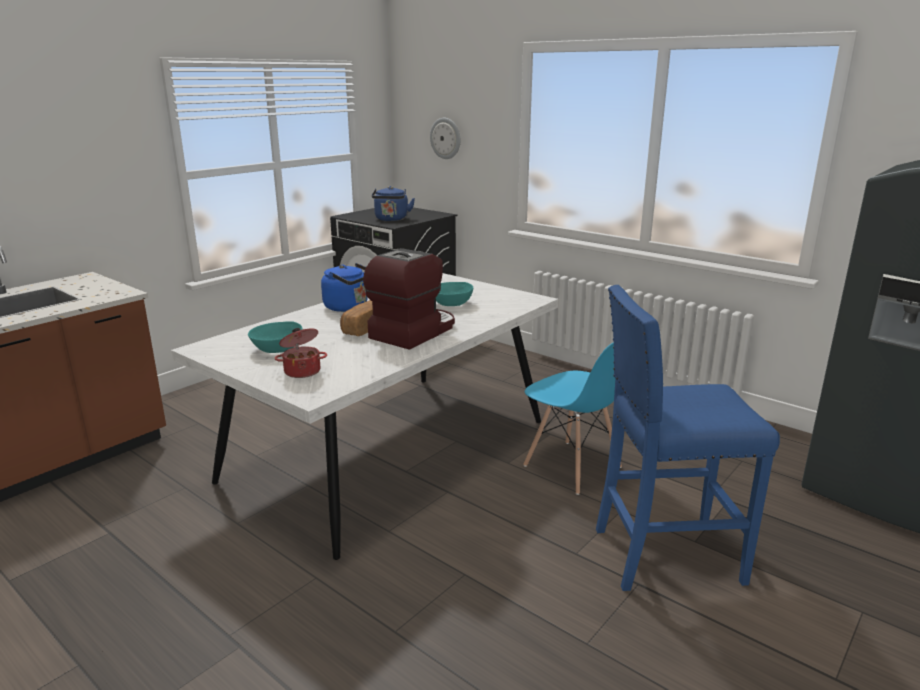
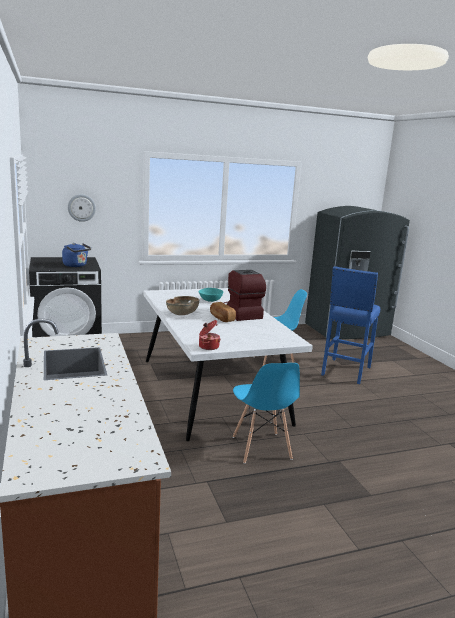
camera: 60 degrees left, 5 degrees down
(231, 548) = (261, 448): none -> blue chair
(277, 349) = (227, 336): turquoise bowl -> none
(302, 371) = (264, 338): cooking pot -> cooking pot (208, 346)
(349, 307) = (182, 314): blue kettle -> brown bowl

